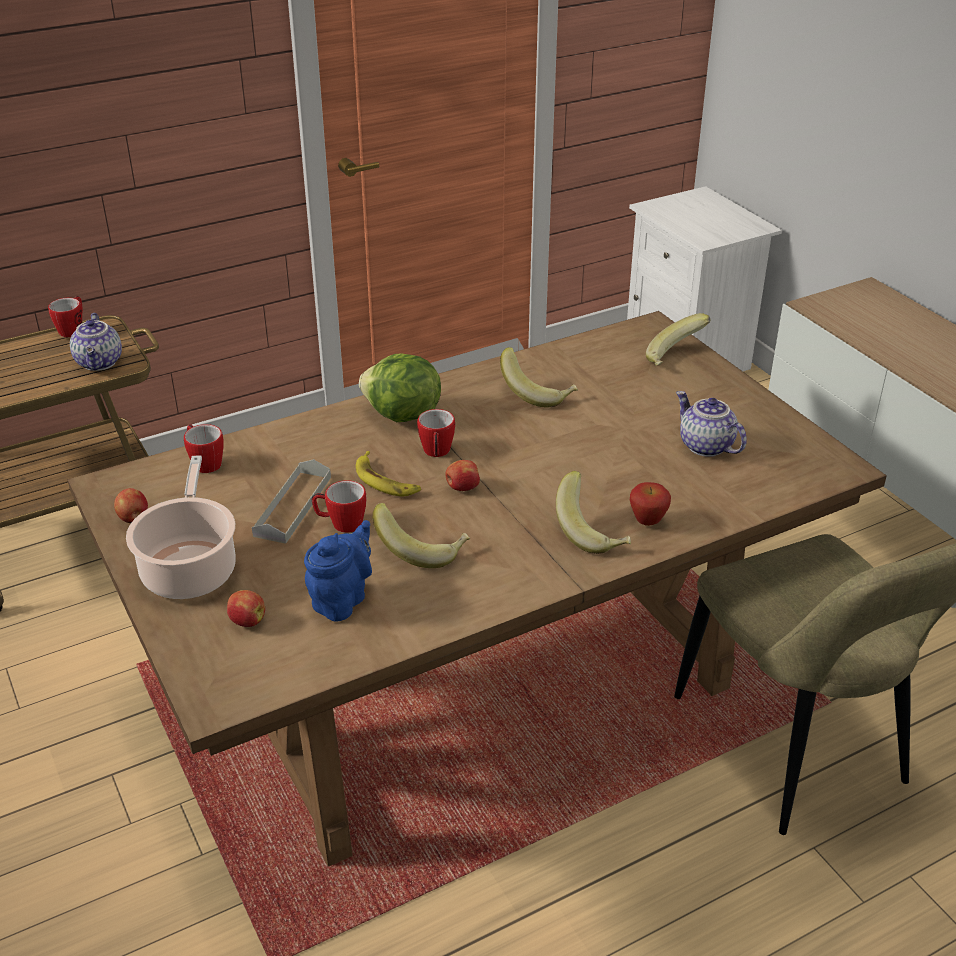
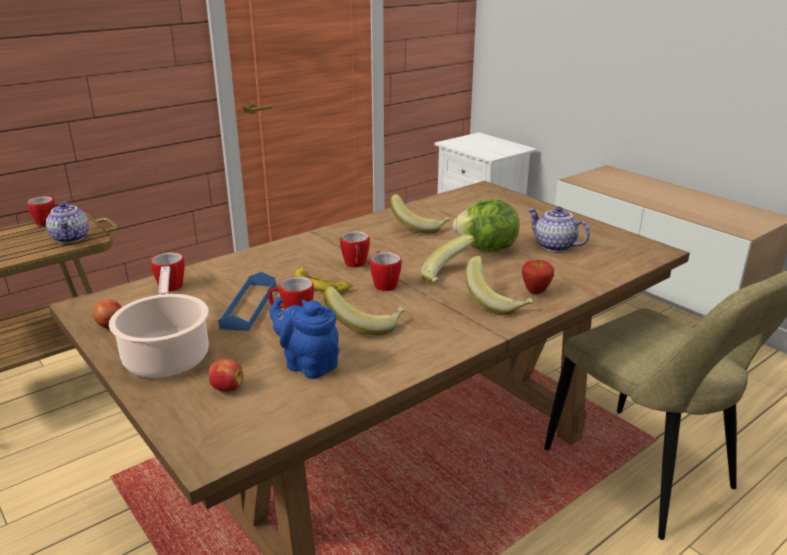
camera: 10 degrees left, 10 degrees down
(293, 506) = (249, 306): grey tray -> blue tray
(342, 599) = (308, 364): blue teapot -> blue teapot turned 75 degrees counterclockwise
(402, 416) = (321, 246): lettuce -> lettuce (486, 249)
(462, 488) = (383, 284): apple -> mug
(675, 358) = (508, 203): banana -> banana (448, 276)

